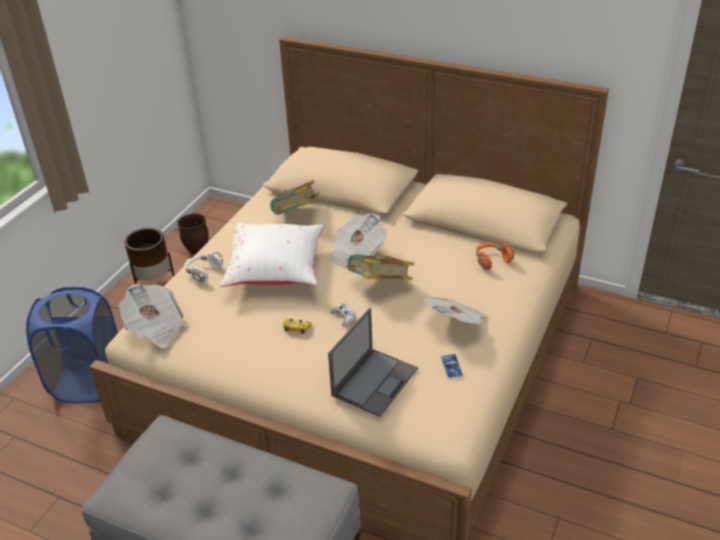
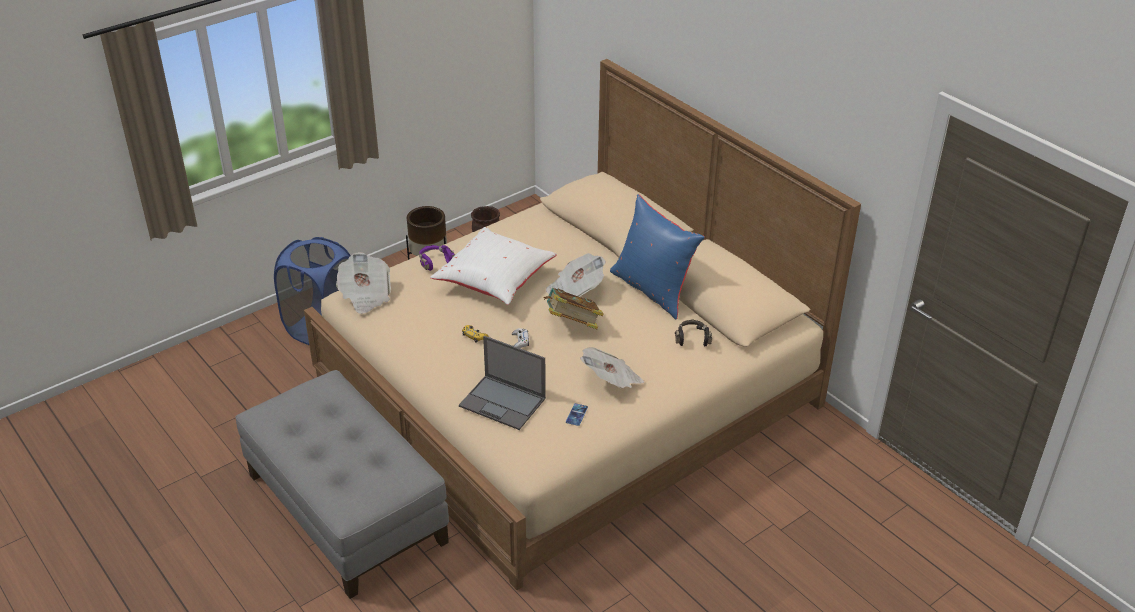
camera: 25 degrees right, 0 degrees up
(203, 272) = (434, 262): white headphones -> purple headphones
(296, 215) = (551, 237): book -> none
(375, 381) = (503, 402): laptop -> laptop turned 60 degrees clockwise
(423, 230) = (653, 290): none -> blue pillow
(491, 260) = (692, 339): orange headphones -> black headphones

